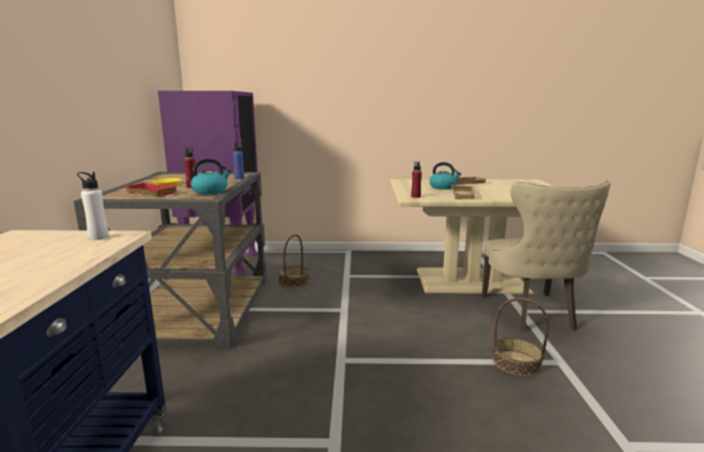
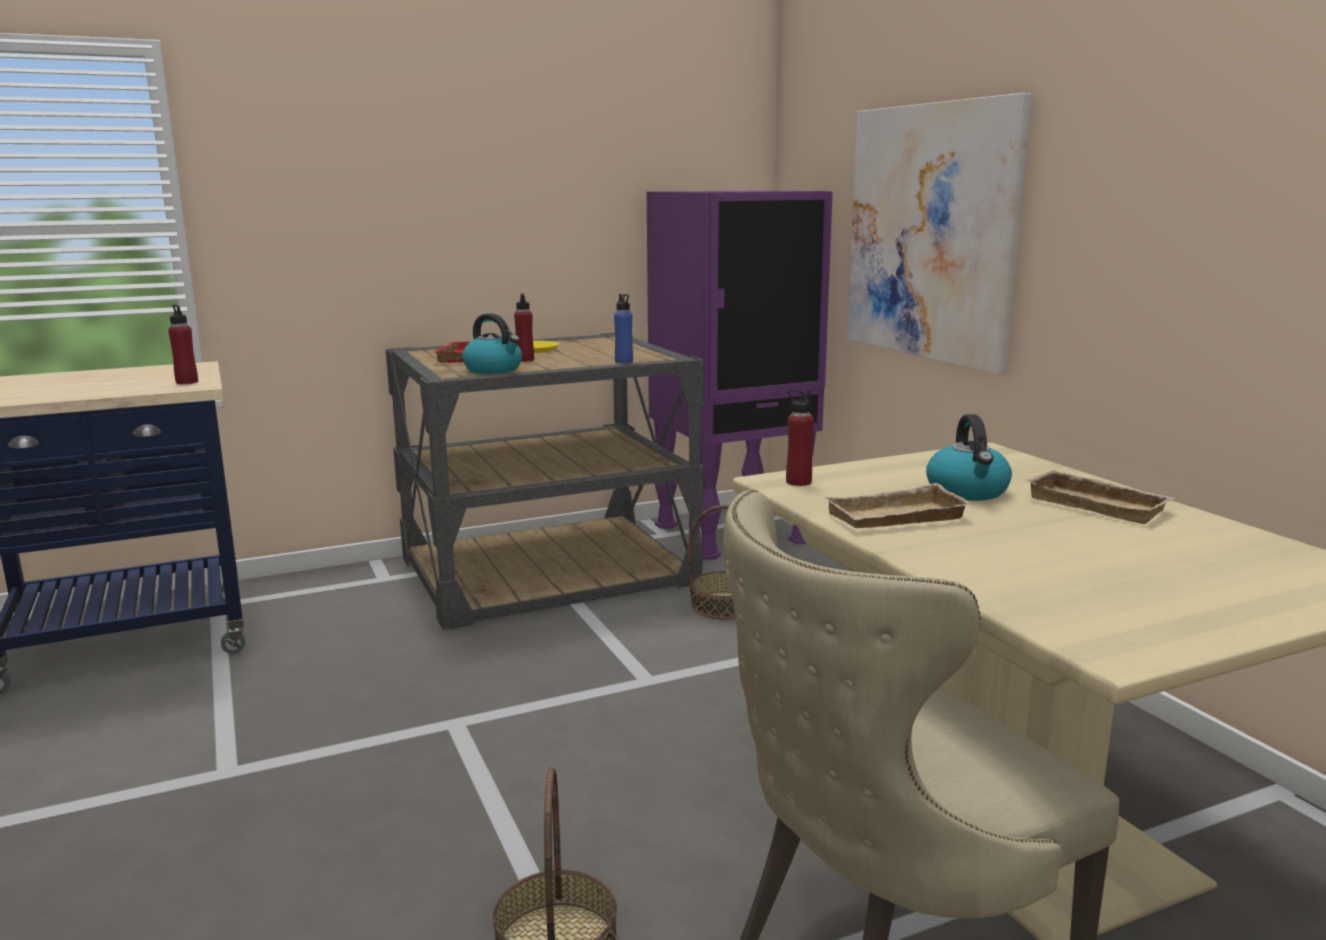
camera: 65 degrees right, 0 degrees up
(98, 237) = (187, 382): white bottle -> red bottle
(311, 109) = (930, 232): none -> picture

